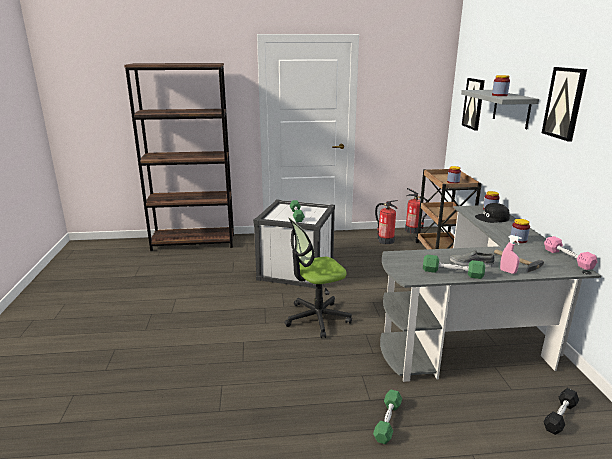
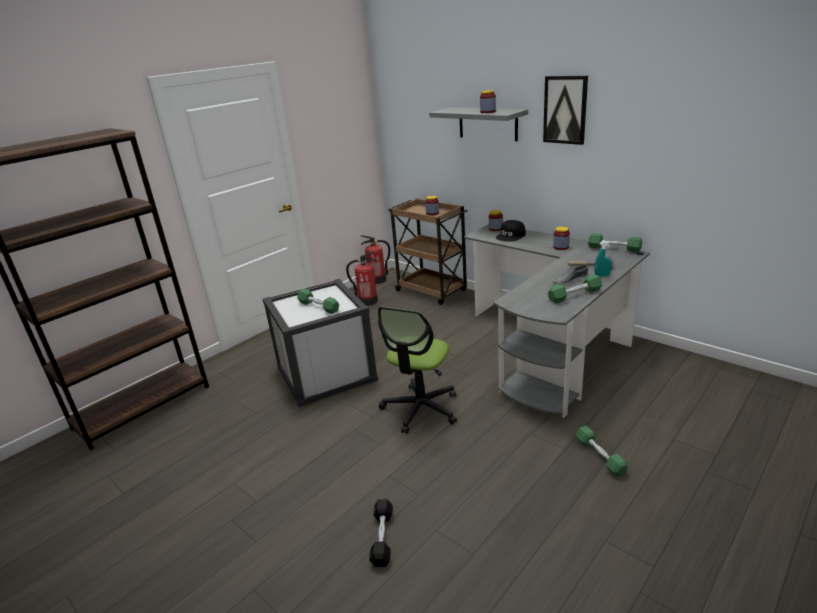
camera: 40 degrees left, 5 degrees up
(474, 103) = (422, 125): picture -> none
(508, 271) = (602, 276): pink spray bottle -> turquoise spray bottle
(560, 416) = (674, 377): black dumbbell -> black dumbbell (382, 537)
(567, 258) = (614, 248): pink dumbbell -> green dumbbell

